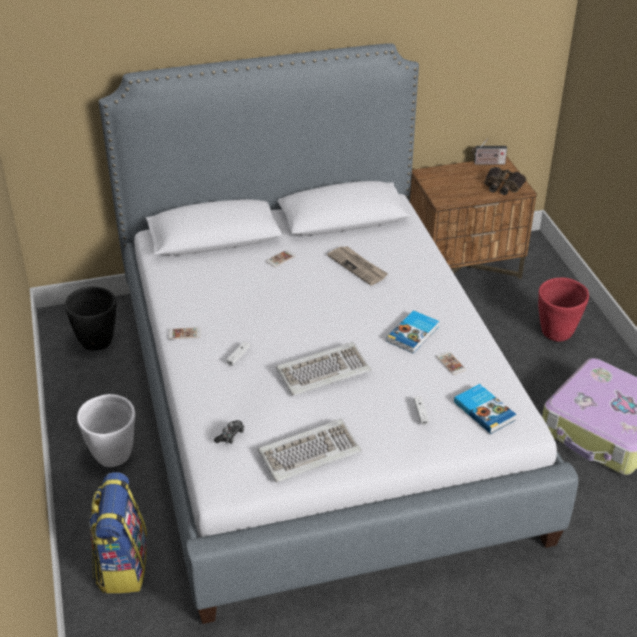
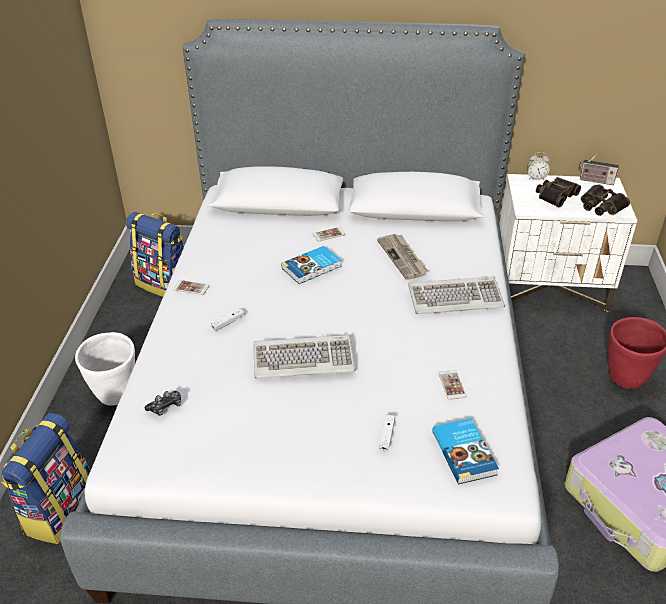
camera: 20 degrees right, 0 degrees up
(97, 342) = (165, 284): black planter -> backpack
(309, 452) = (236, 448): keyboard -> keyboard (455, 298)
(413, 334) = (426, 342): book -> book (312, 267)
(437, 169) = (536, 178): none -> alarm clock
(461, 183) = (555, 195): none -> binoculars
(464, 266) = (550, 286): brown nightstand -> white nightstand

